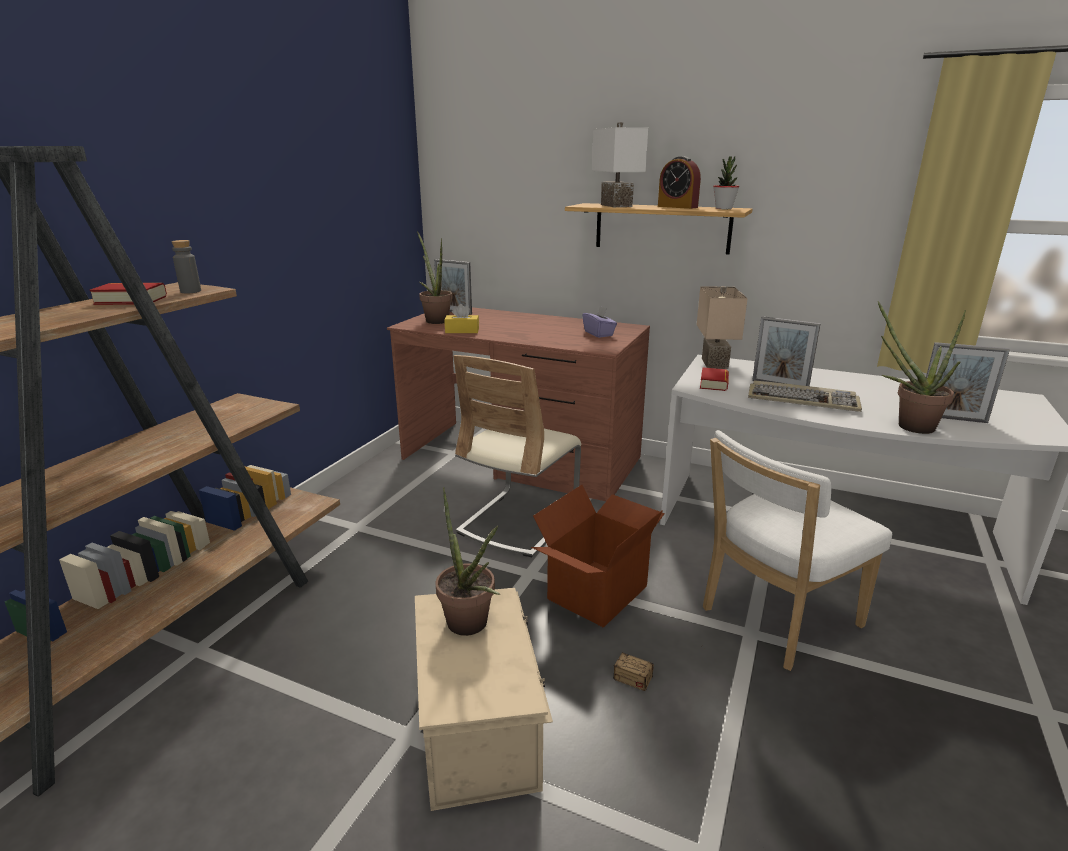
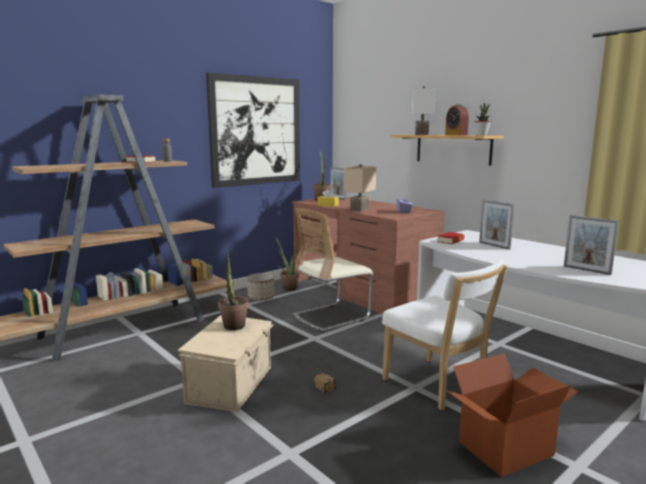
camera: 25 degrees right, 10 degrees down
(312, 203) = (256, 131): none -> picture
(372, 505) = (261, 298): none -> planter
(596, 591) = (343, 352): cardboard box -> cardboard box (504, 448)
(712, 363) = (468, 234): beige table lamp -> beige table lamp (358, 209)
(774, 620) = (438, 385): white chair -> white chair turned 120 degrees counterclockwise
(803, 400) = (495, 252): keyboard -> none
(907, 426) = (544, 269): potted plant -> potted plant (288, 288)

